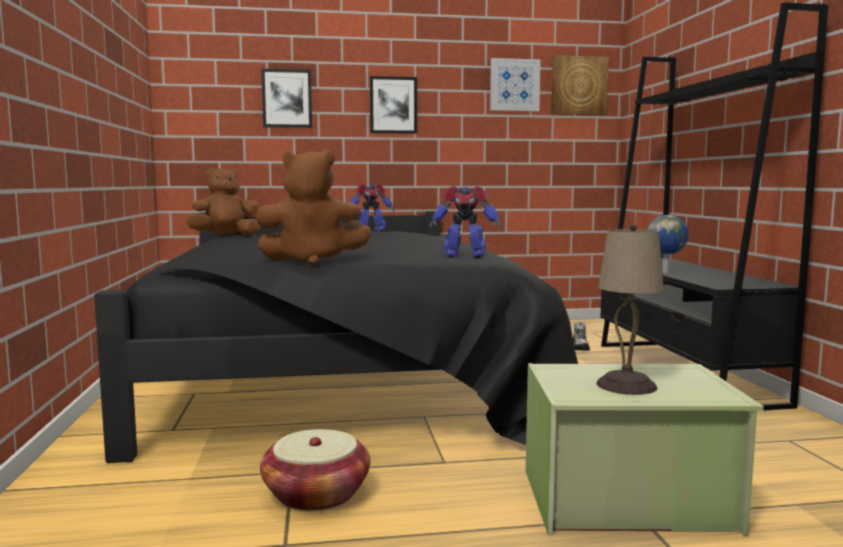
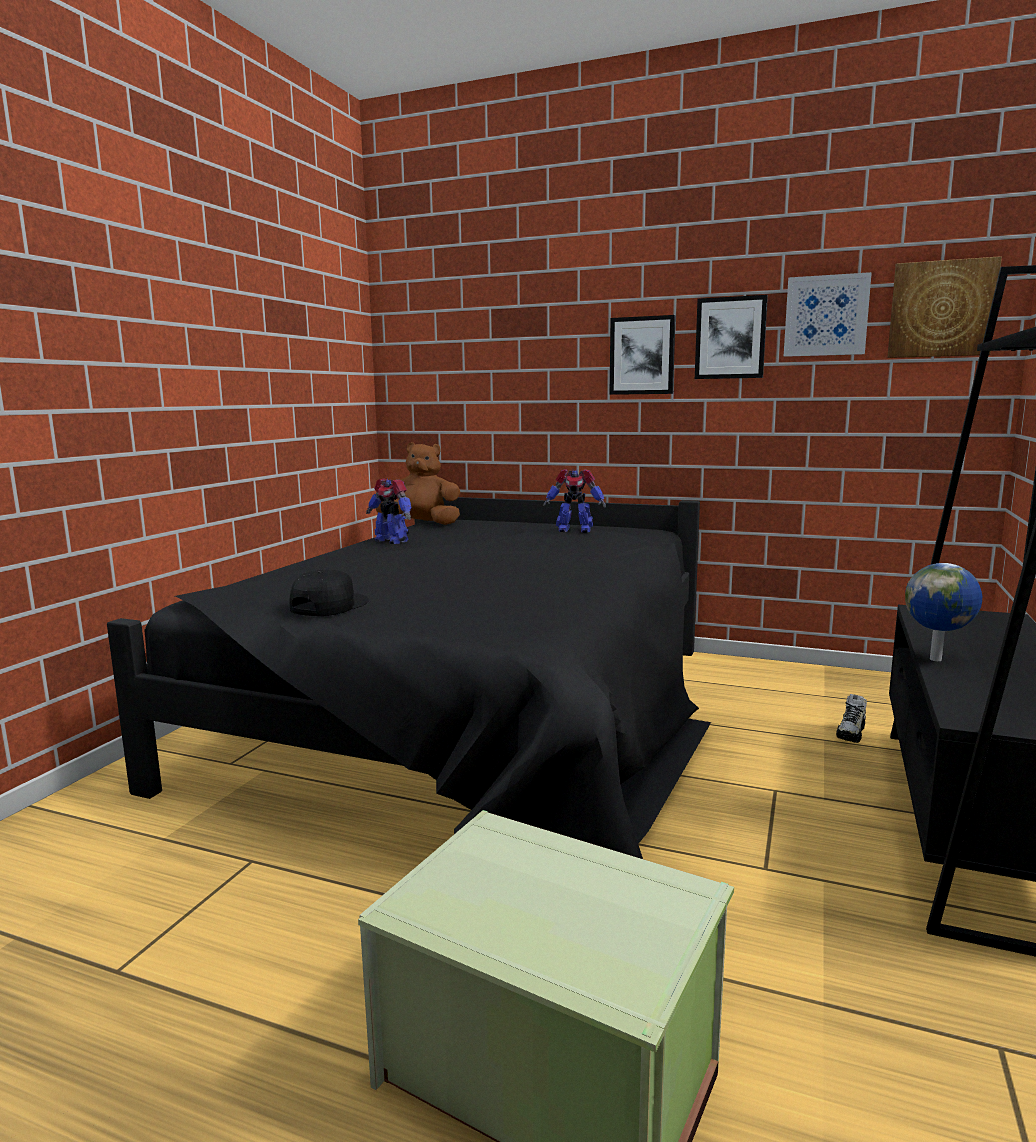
camera: 30 degrees right, 5 degrees up
(287, 98) = (511, 353): picture -> picture (730, 338)
(312, 261) = (328, 605): brown plush toy -> black cap
(316, 495) = (230, 906): basket -> none
(464, 256) = (520, 617): toy robot -> toy robot (392, 540)
(627, 385) = (527, 906): beige table lamp -> none

